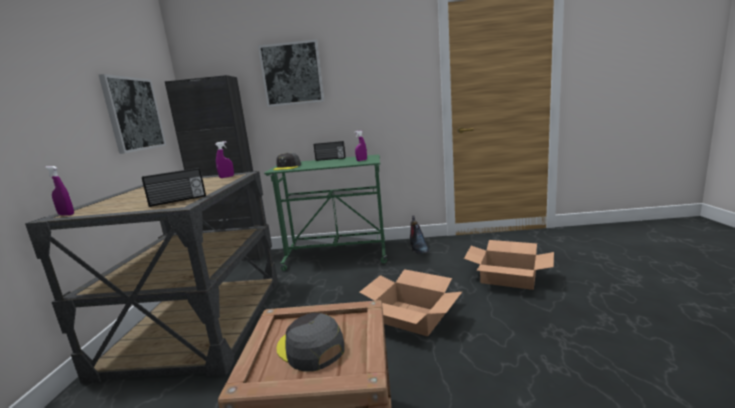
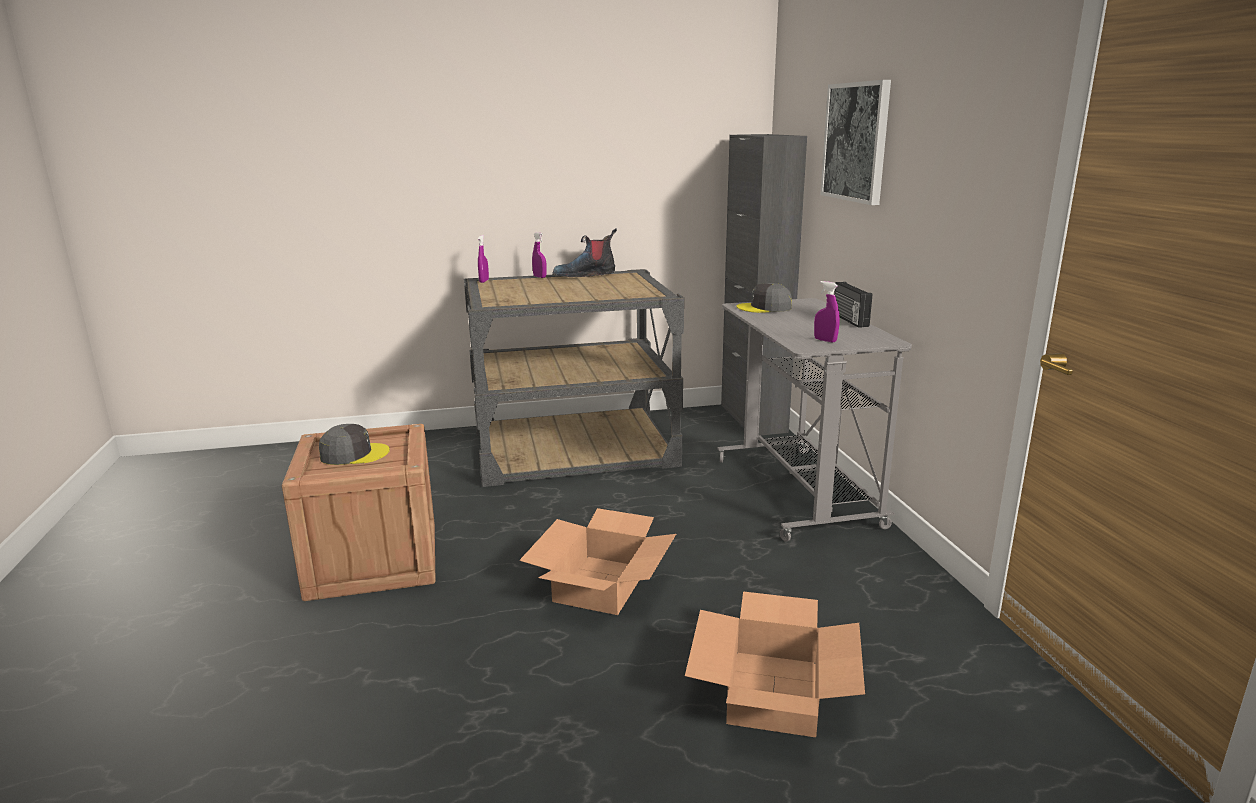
camera: 75 degrees right, 5 degrees up
(133, 114) = (651, 182): picture -> none
(178, 200) = (511, 300): radio -> none
(226, 177) = (646, 292): purple spray bottle -> purple spray bottle (540, 277)
(310, 348) = (354, 454): grey cap -> grey cap turned 45 degrees clockwise
(337, 255) = (797, 492): green desk -> grey desk
(418, 247) = (883, 571): boot -> boot (585, 275)

